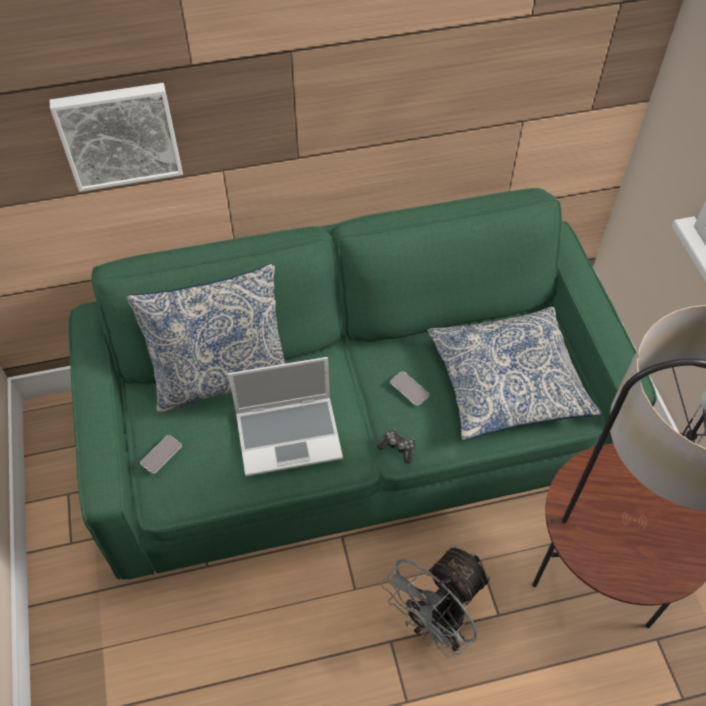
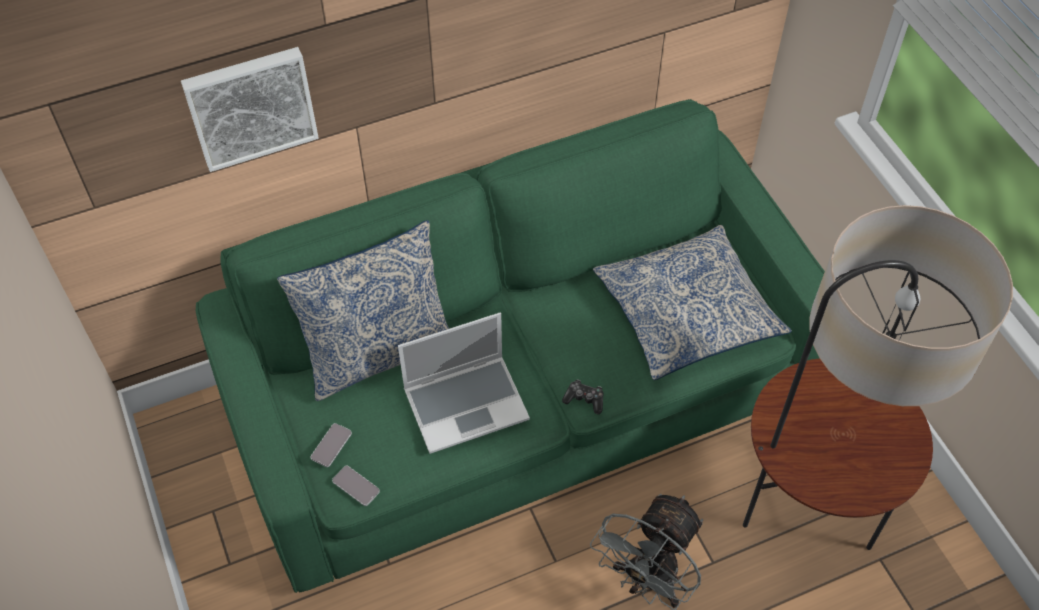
camera: 10 degrees left, 0 degrees up
(409, 389) = (584, 335): phone -> phone (356, 486)

